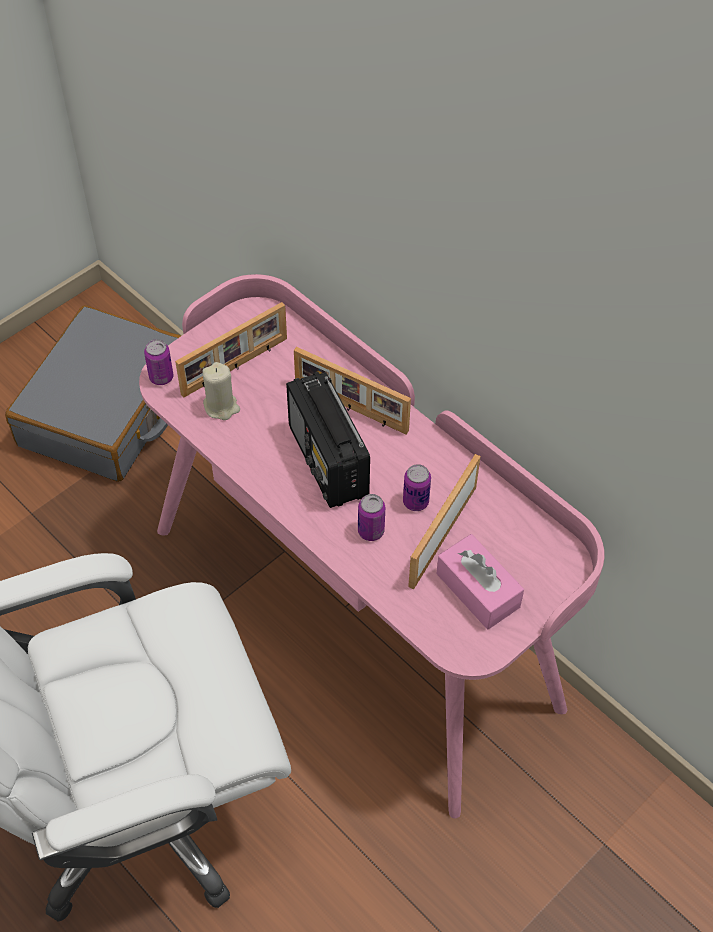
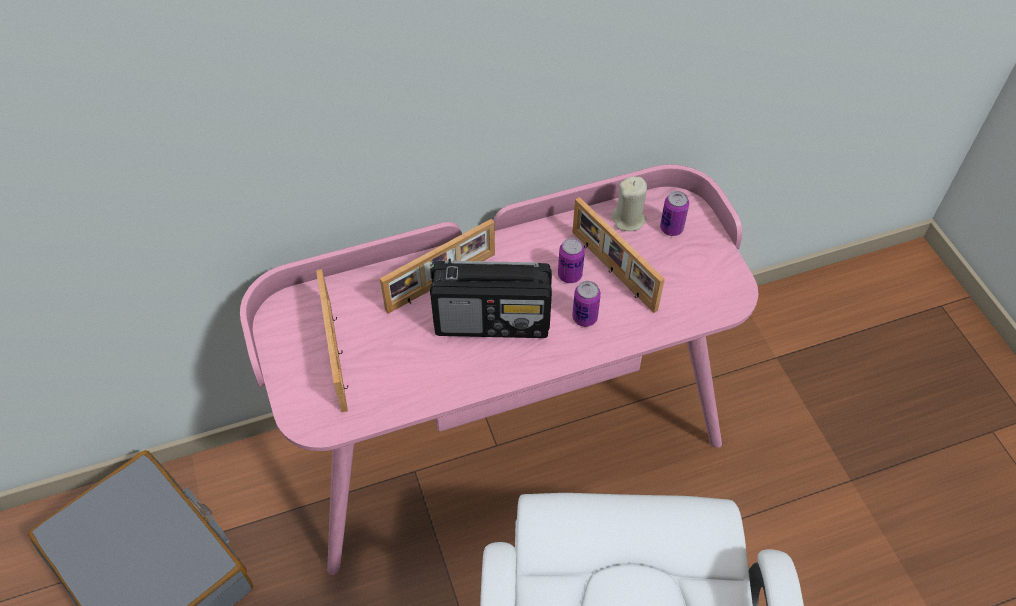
camera: 65 degrees left, 0 degrees up
(161, 377) = (309, 422): can -> can (671, 228)
(221, 407) = (379, 382): beige candle -> beige candle (629, 219)
(478, 590) = (677, 268): pink tissue box -> none

